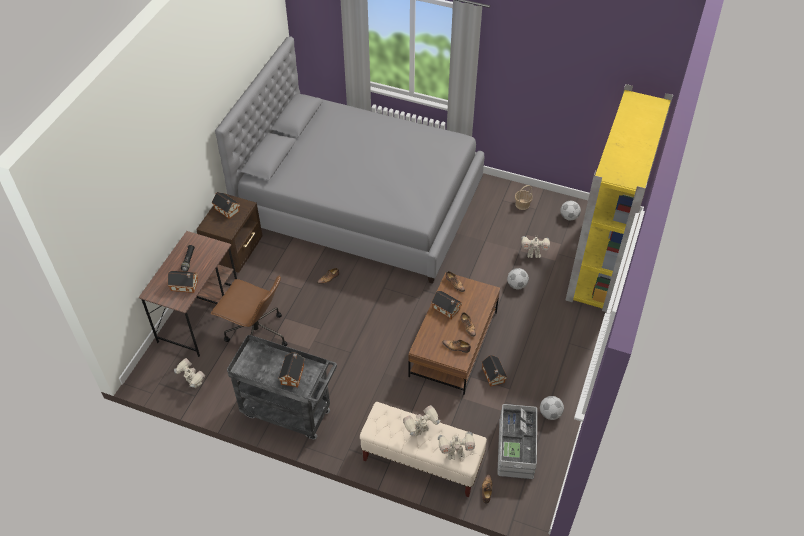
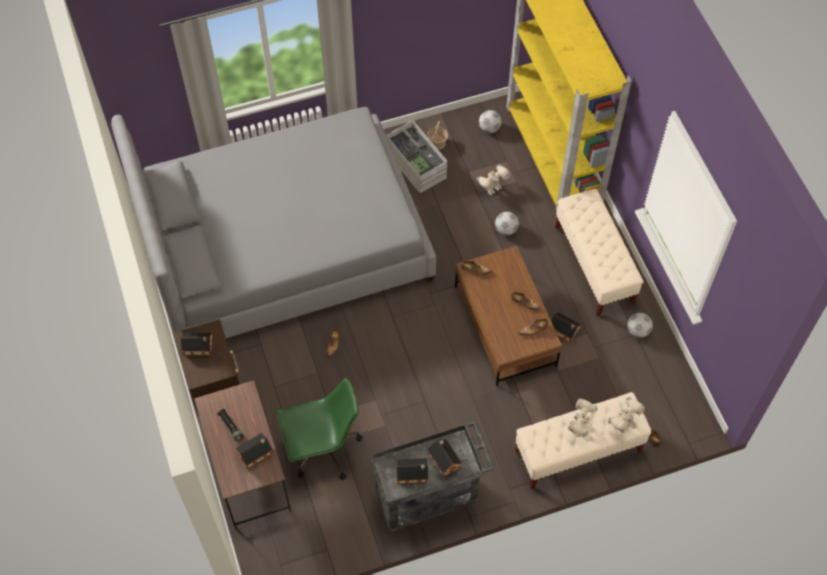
camera: 40 degrees left, 10 degrees up
(193, 383) = (313, 539): toy robot -> none
(256, 335) = (323, 450): brown office chair -> green office chair
(447, 309) = (492, 299): toy house -> toy house (413, 474)
(515, 447) = (638, 381): grey storage box -> grey storage box (415, 164)
(559, 348) = (594, 265): none -> beige bench

